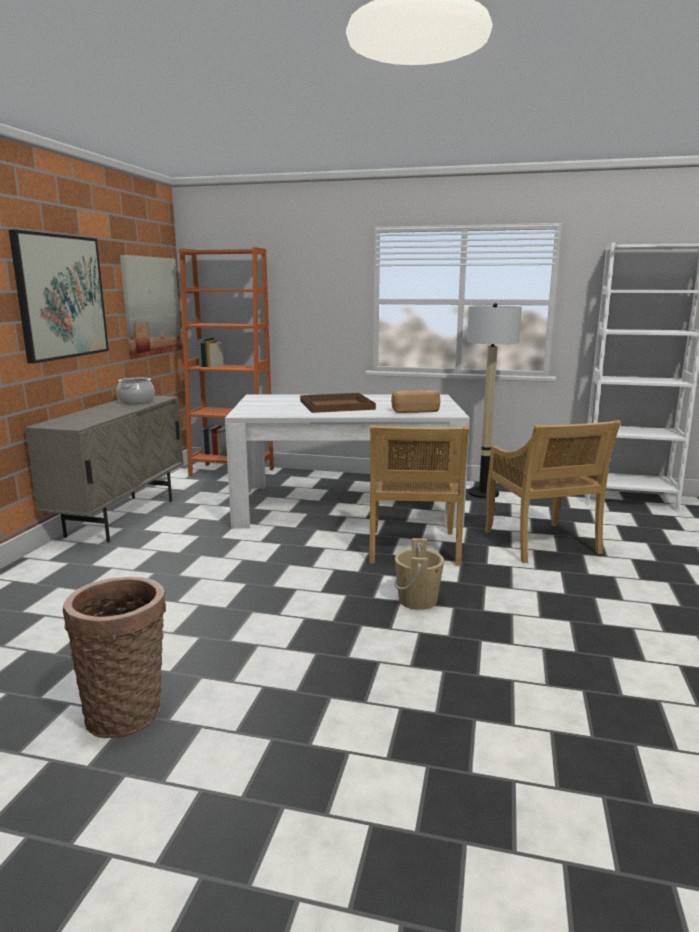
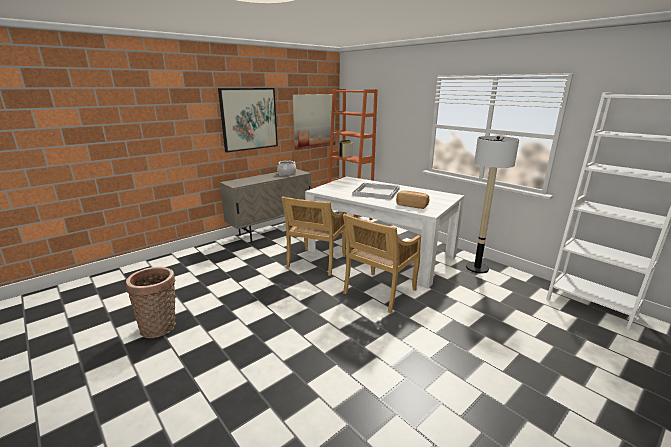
camera: 35 degrees right, 5 degrees up
(337, 405) = (377, 192): brown tray -> white tray
(417, 600) = (337, 325): beige bucket -> none
(542, 543) = (466, 317): beige chair -> beige chair (316, 262)

